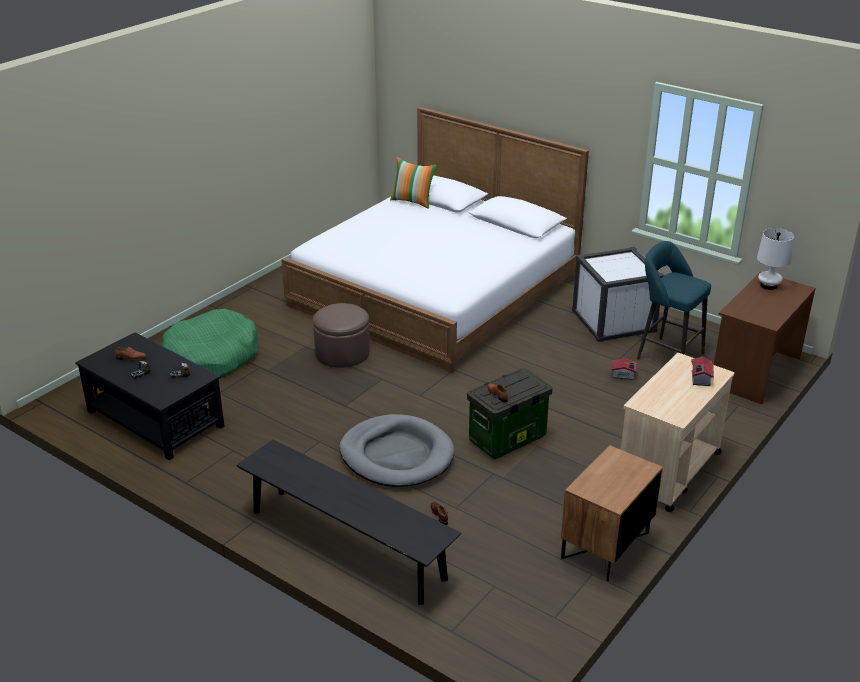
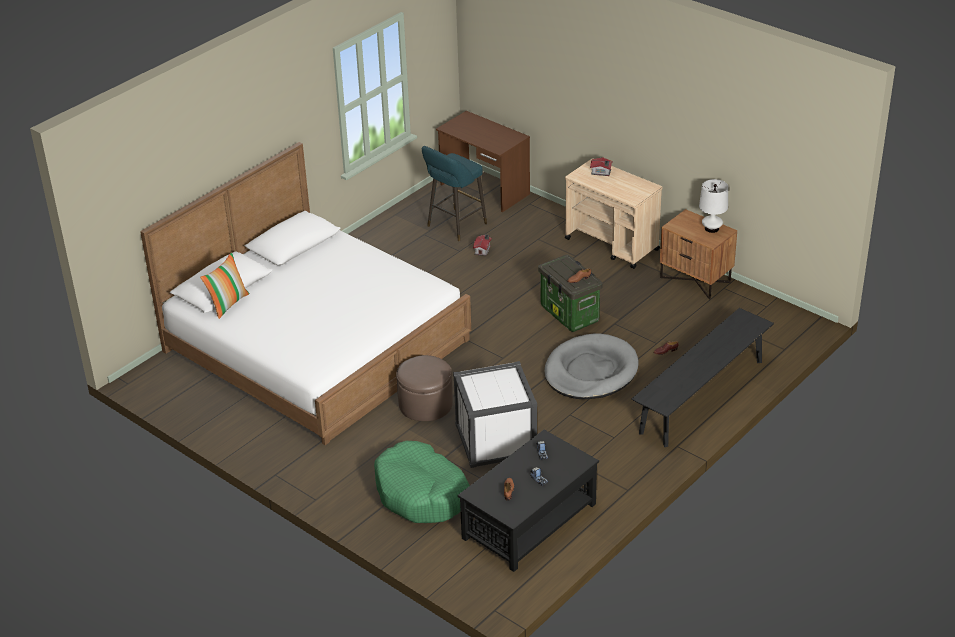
camera: 85 degrees left, 5 degrees up
(614, 321) = (394, 246): white storage box -> white storage box (496, 439)
(768, 285) = (460, 128): white table lamp -> white table lamp (712, 228)

